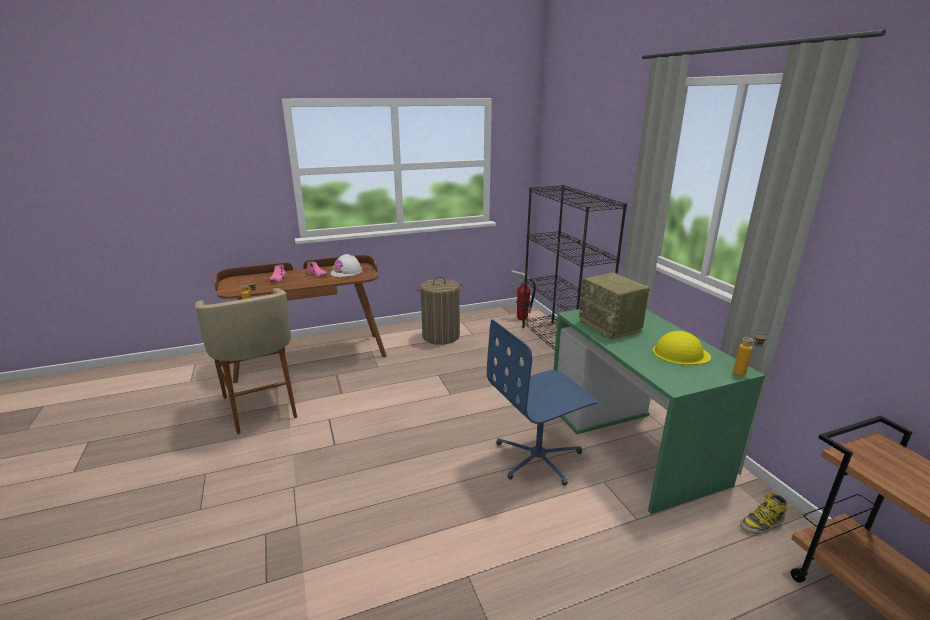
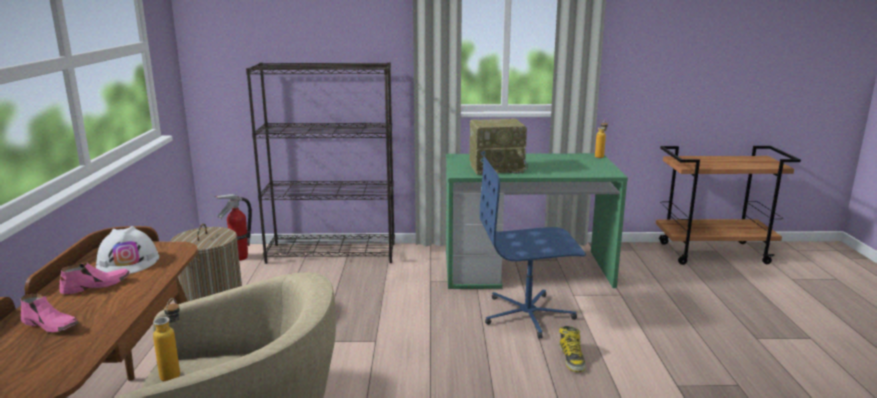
camera: 70 degrees left, 5 degrees down
(538, 457) = (528, 315): blue office chair -> blue office chair turned 90 degrees clockwise
(680, 353) = (561, 162): yellow hard hat -> none
(762, 523) = (632, 256): boot -> boot (572, 358)

